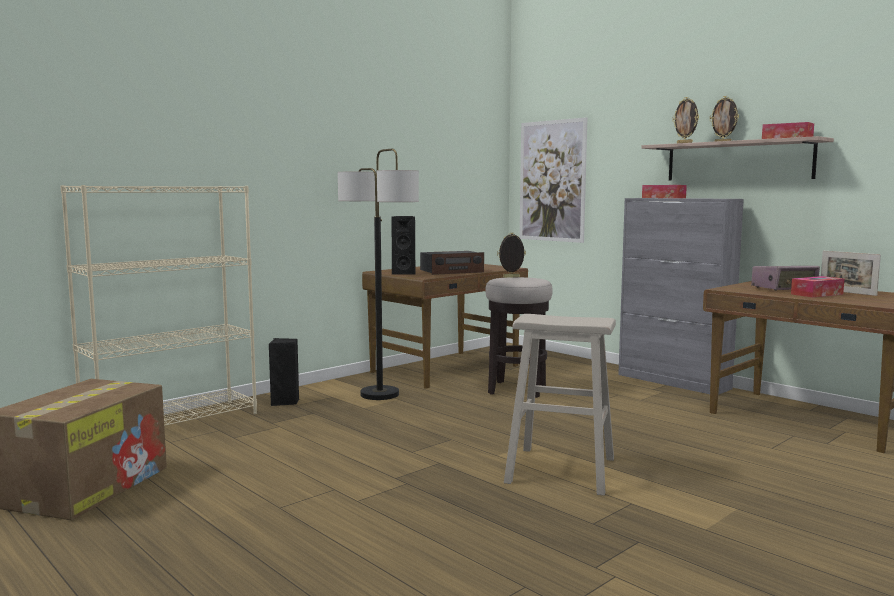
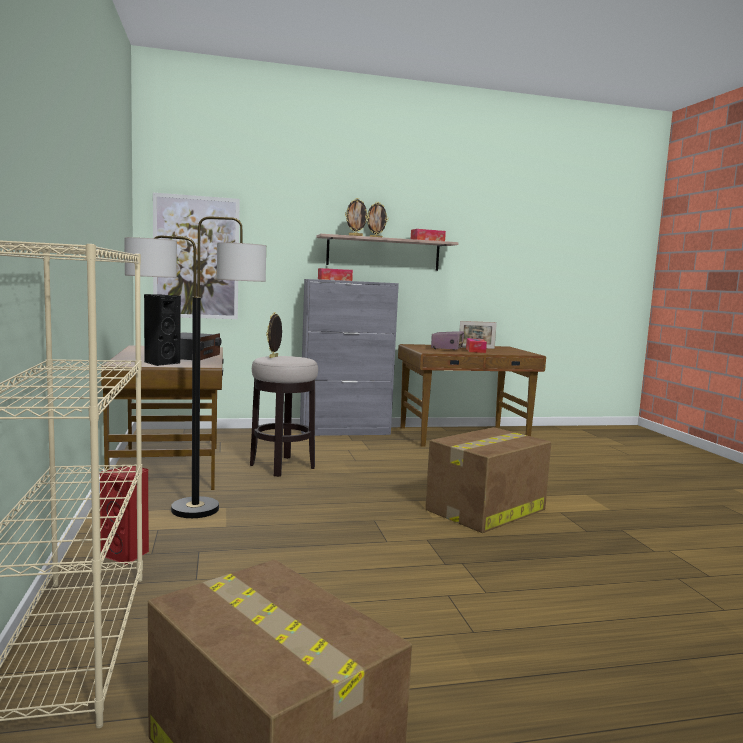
camera: 60 degrees left, 0 degrees up
(285, 402) = (127, 555): black speaker -> red speaker
(560, 470) = (485, 510): beige stool -> cardboard box

